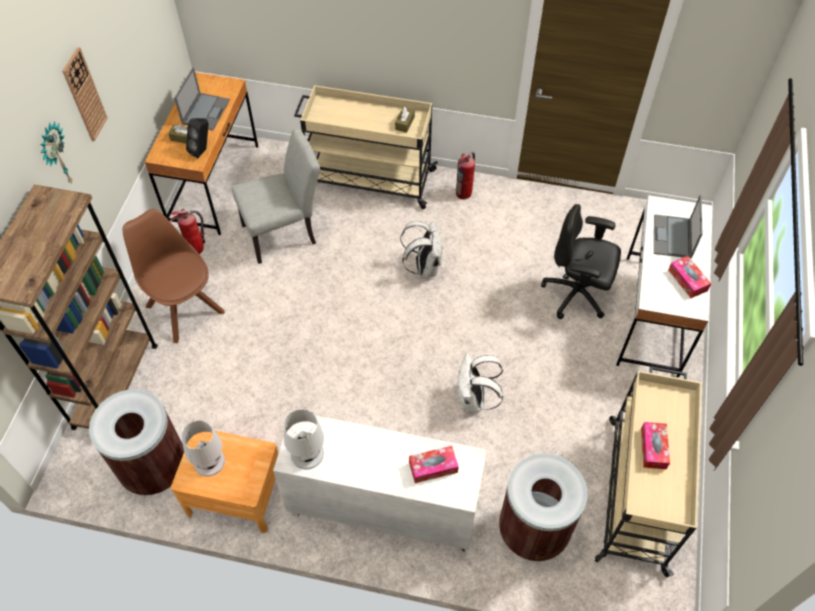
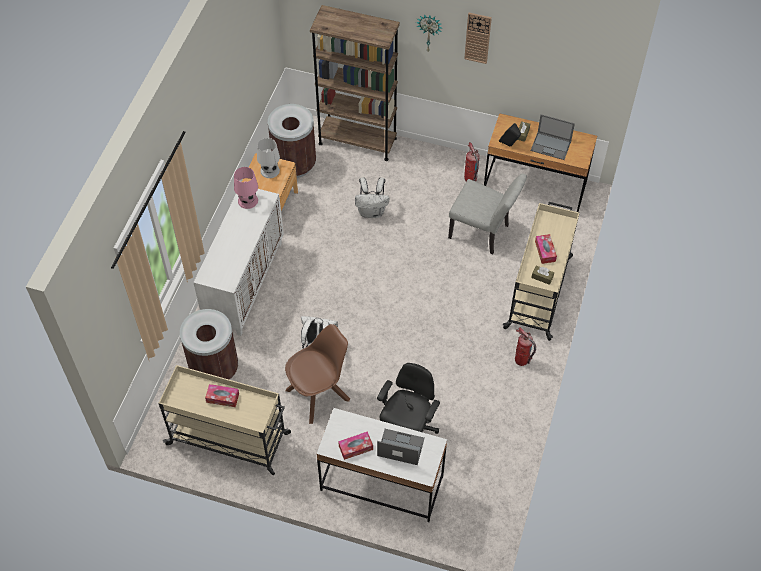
camera: 95 degrees right, 0 degrees up
(184, 307) = (417, 174): brown chair -> brown chair (319, 394)
(285, 233) = (483, 233): grey chair -> grey chair turned 45 degrees counterclockwise
(307, 453) = (248, 200): white table lamp -> pink table lamp
(424, 267) = (443, 324): white backpack -> white backpack (372, 211)
(433, 467) = (226, 263): tissue box -> tissue box (545, 251)

